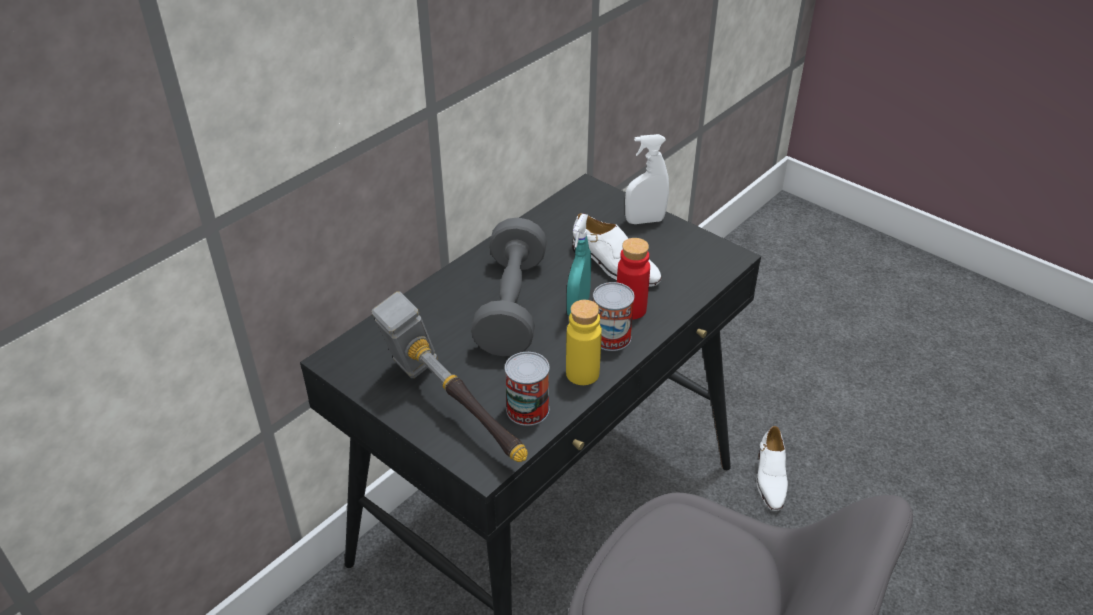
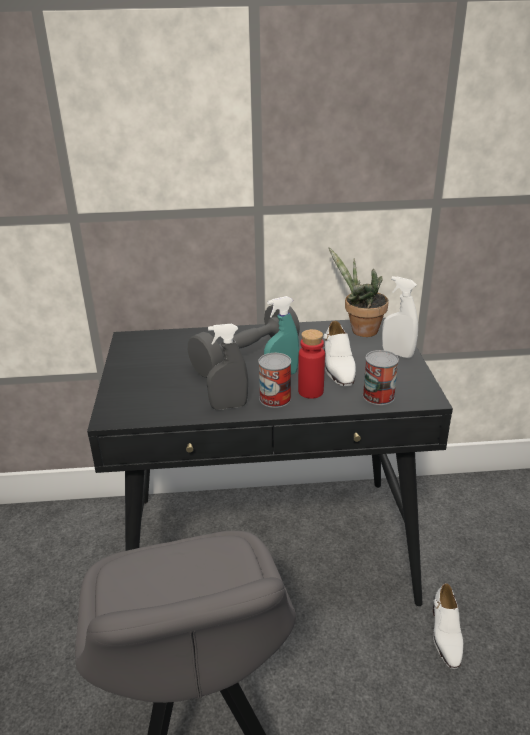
camera: 45 degrees right, 10 degrees down
(452, 410) = (138, 385): hammer -> none
(527, 409) = (172, 406): can -> can (378, 396)
(574, 210) = (360, 330): none -> potted plant
(582, 373) = (228, 406): yellow bottle -> grey spray bottle
(770, 478) = (445, 634): white shoe -> white shoe turned 45 degrees counterclockwise

